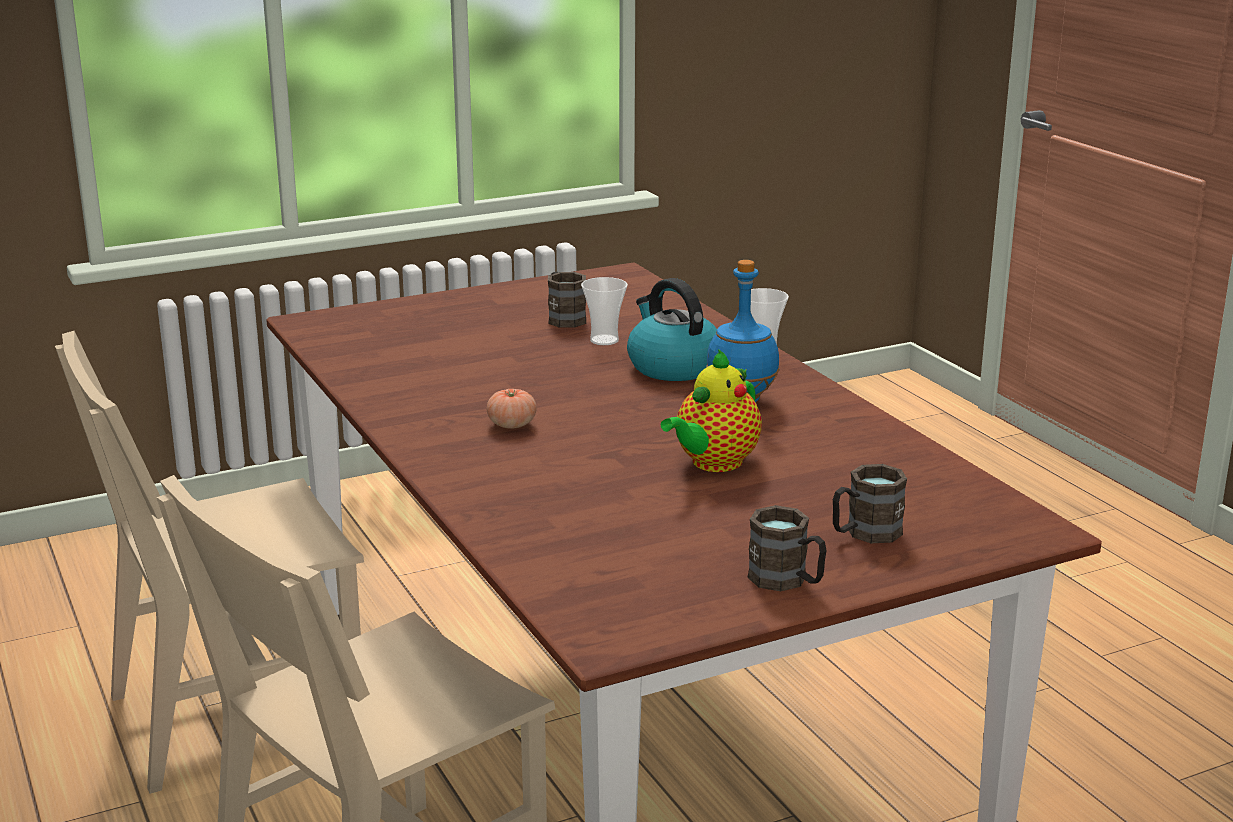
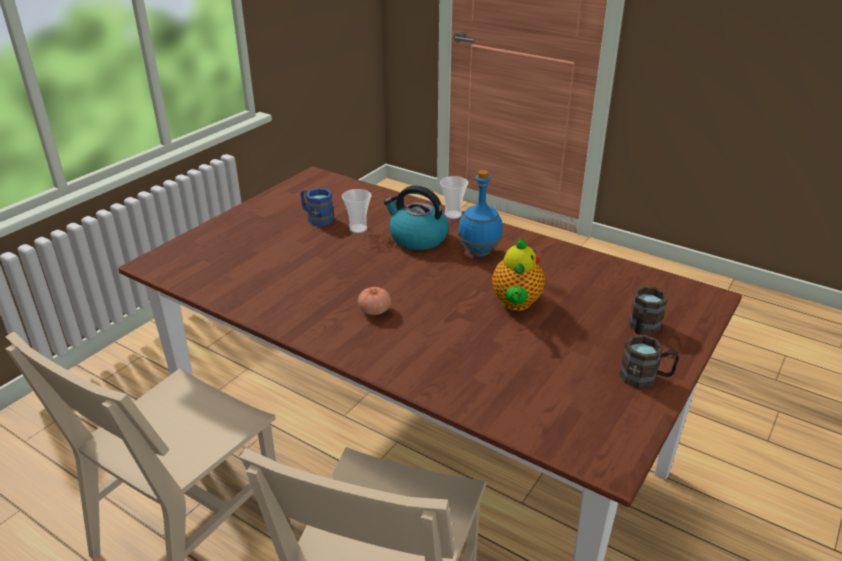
camera: 30 degrees left, 10 degrees up
(564, 318) = (316, 218): brown mug -> blue mug

